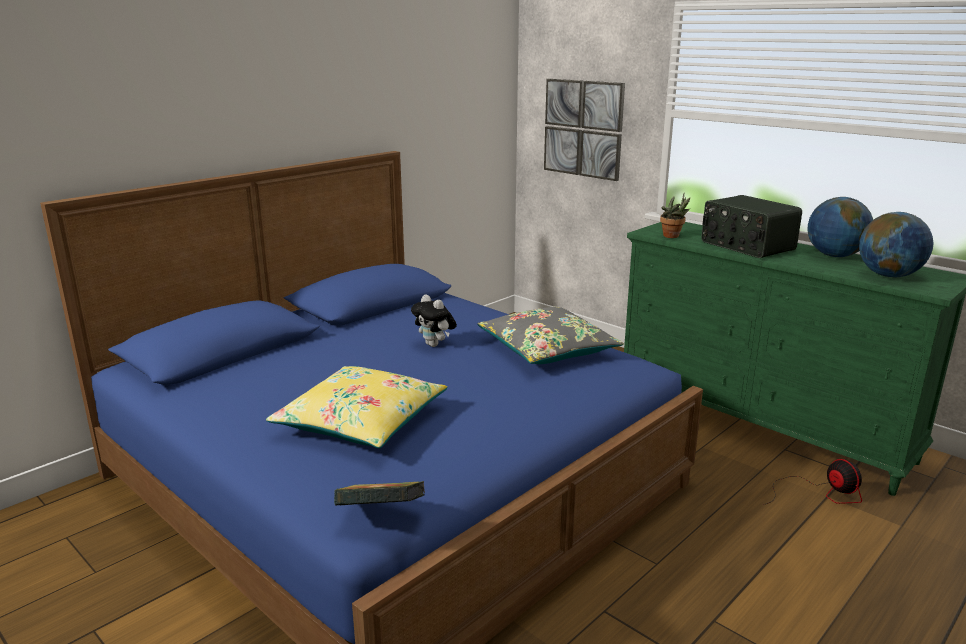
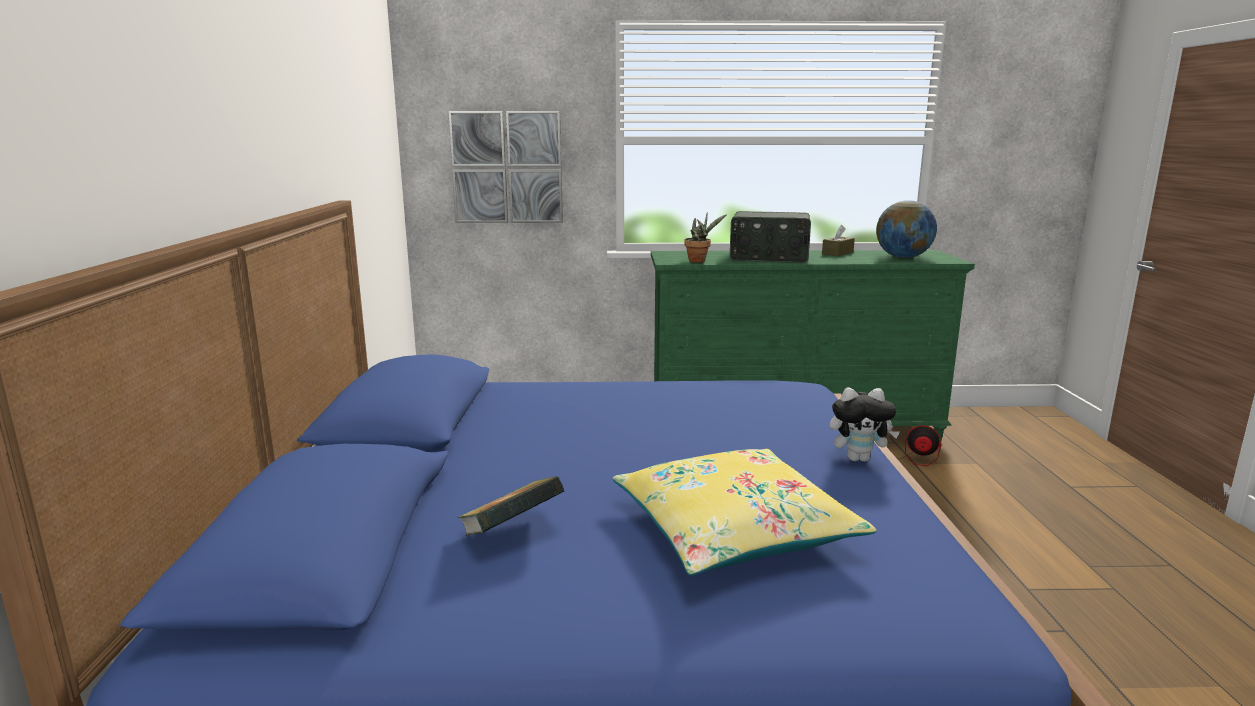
camera: 45 degrees left, 5 degrees down
(381, 514) = (985, 603): book -> book (512, 533)
(435, 345) = (604, 428): plush toy -> plush toy (859, 458)
(547, 349) = (710, 396): grey pillow -> none
(834, 256) = (837, 253): globe -> brown tissue box

